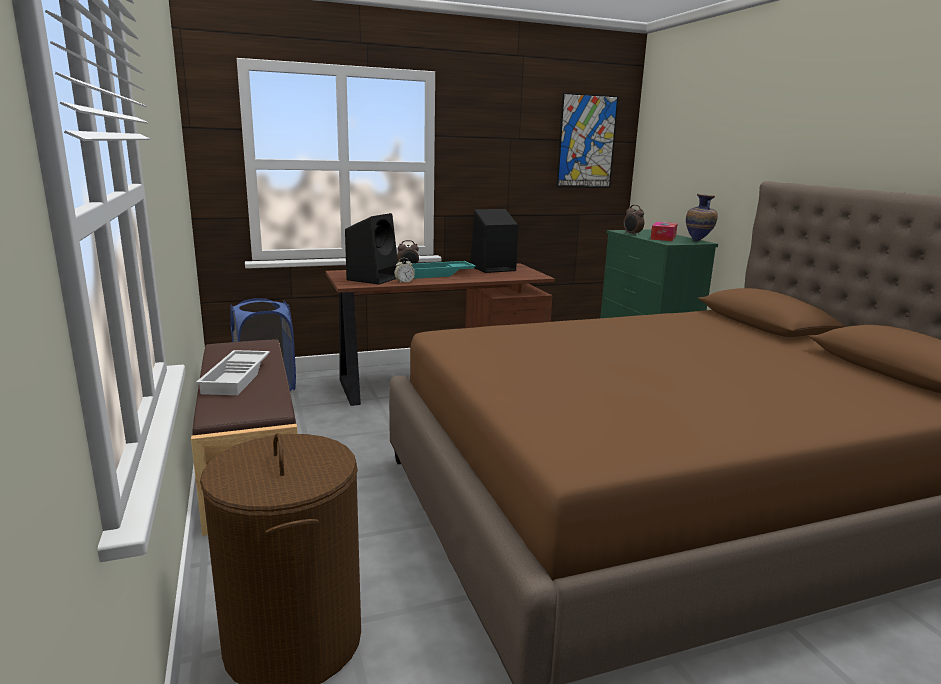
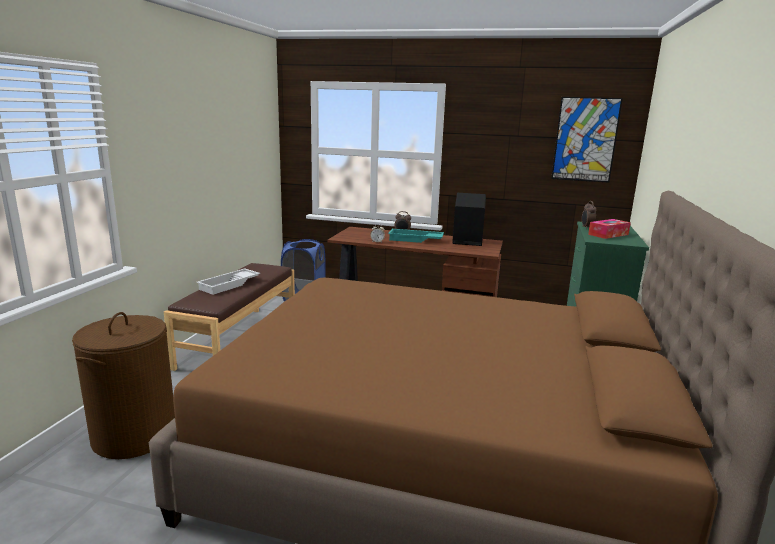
camera: 35 degrees right, 0 degrees up
(373, 278) = (364, 236): black speaker -> none
(698, 241) = (633, 242): vase -> none

